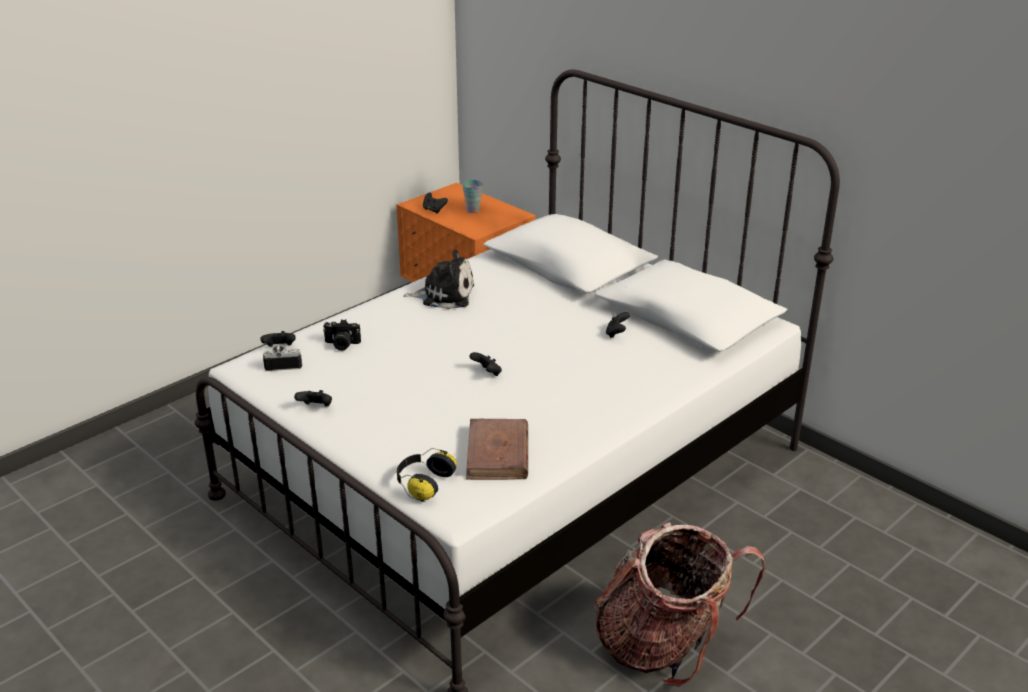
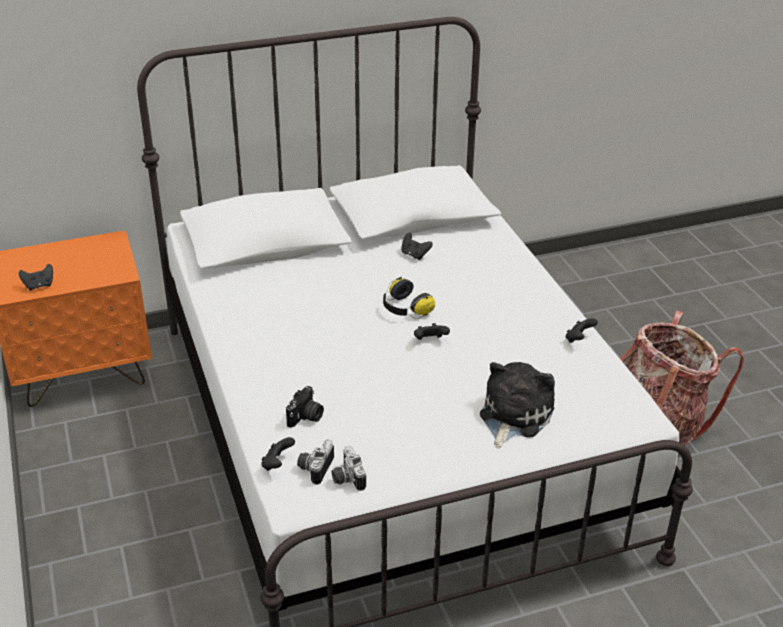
camera: 65 degrees left, 5 degrees up
(279, 380) = (346, 478): none -> camera
(316, 408) = (420, 463): black game controller -> black game controller (579, 339)
(423, 483) = (588, 425): headphones -> headphones (405, 309)
(444, 295) = (260, 325): plush toy -> plush toy (513, 416)
(473, 210) = (69, 262): cup -> none
(498, 454) = (565, 371): brown book -> none

